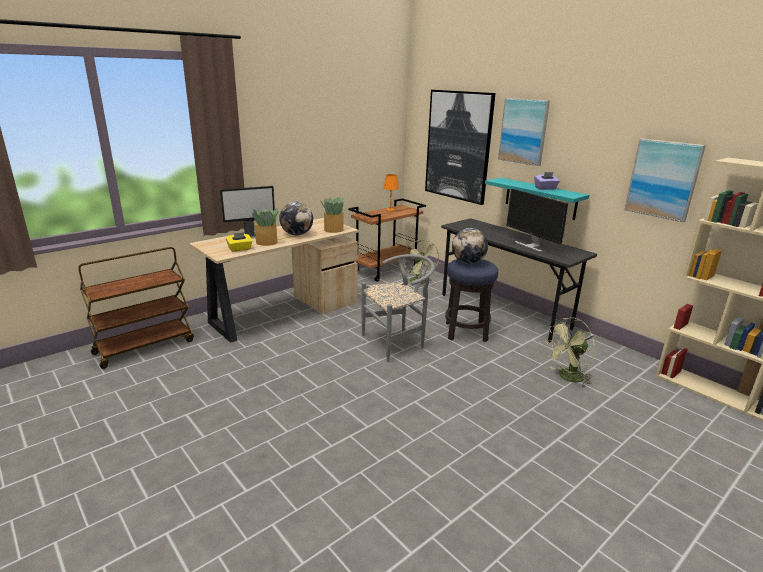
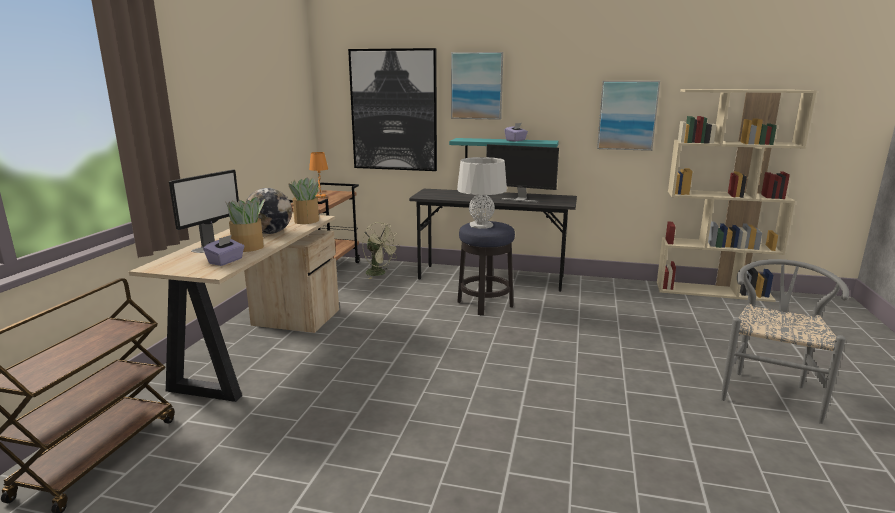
camera: 35 degrees left, 5 degrees down
(240, 249) = (226, 261): yellow tissue box -> purple tissue box
(397, 342) = (436, 333): grey chair -> grey chair (769, 392)
(468, 262) = (481, 225): globe -> grey table lamp
(567, 378) = (610, 314): green fan -> none

